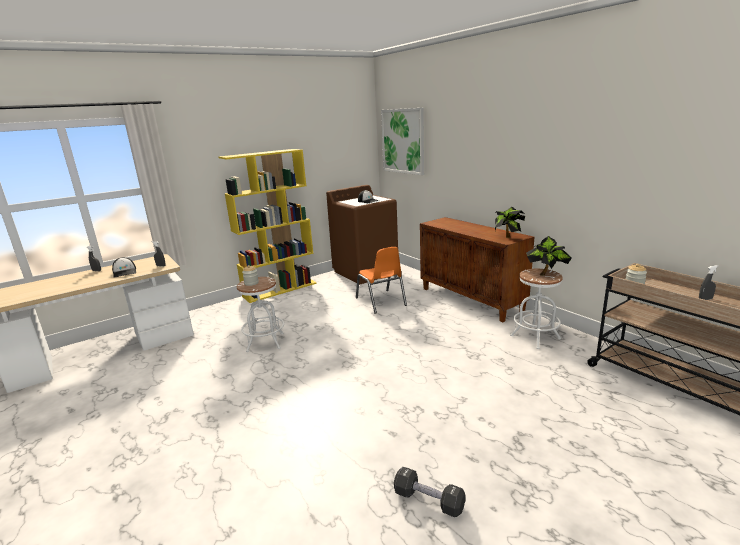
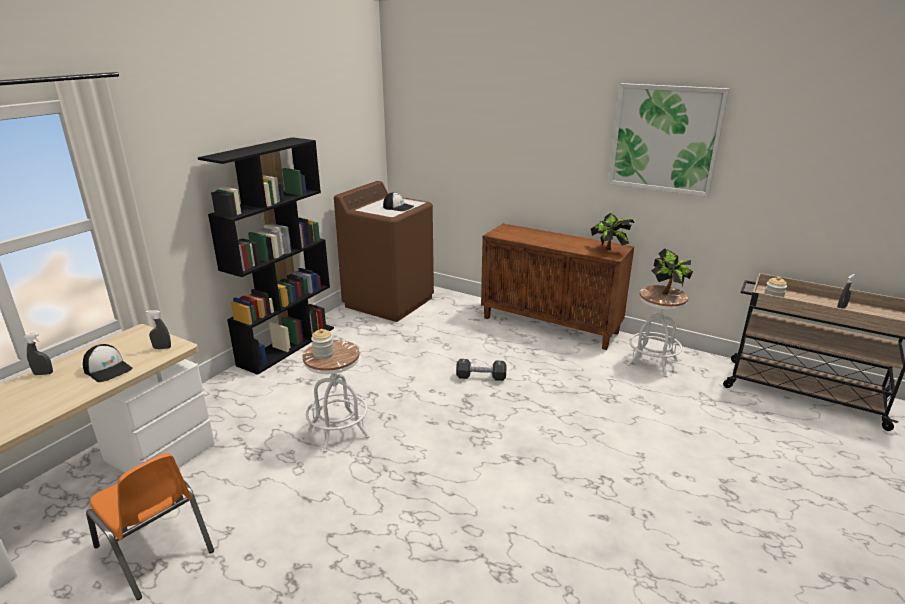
camera: 25 degrees left, 5 degrees up
(280, 289) = (287, 345): yellow bookcase -> black bookcase
(381, 302) = (446, 344): orange chair -> orange chair (155, 549)
(403, 141) = (432, 122): picture -> picture (665, 139)
(428, 500) = (700, 583): black dumbbell -> black dumbbell (481, 377)

